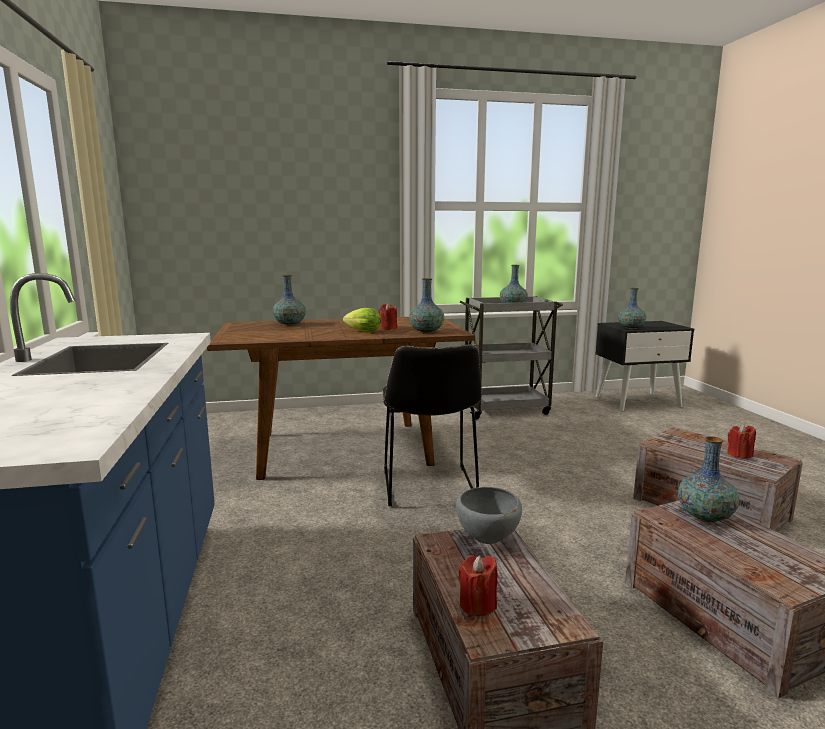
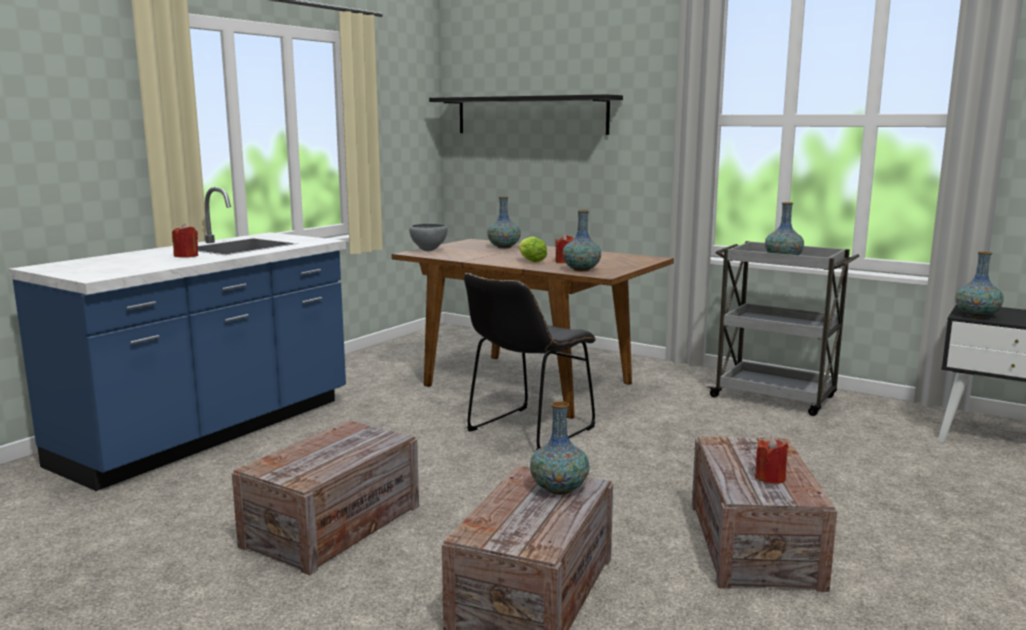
camera: 45 degrees right, 0 degrees up
(243, 199) = (530, 115): none -> black shelf
(477, 604) = (290, 456): red candle -> red candle (186, 256)
(488, 541) = (375, 438): grey bowl -> grey bowl (428, 251)

